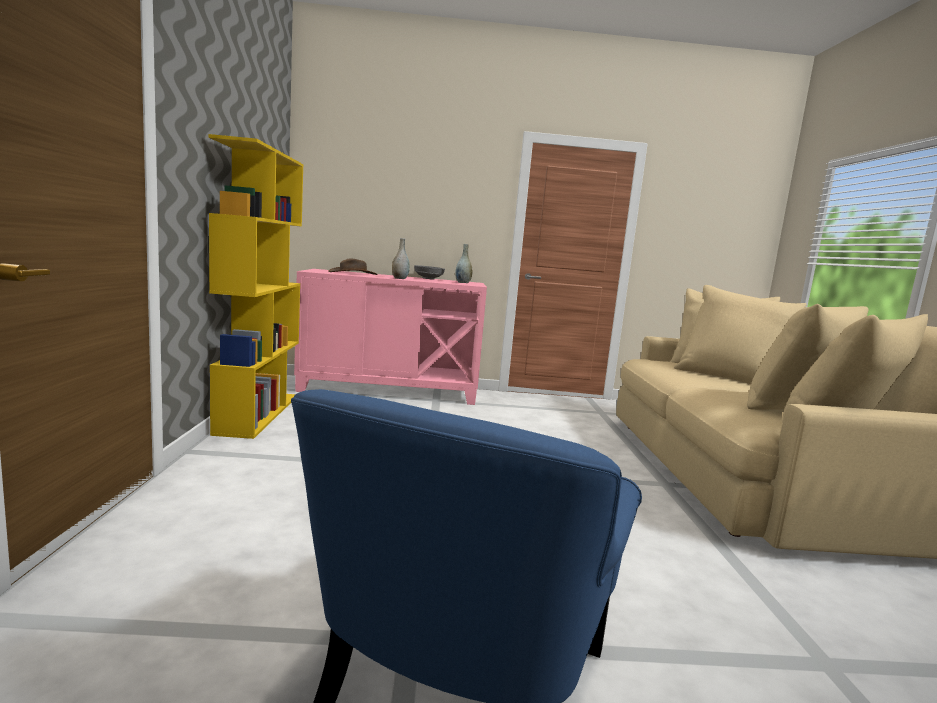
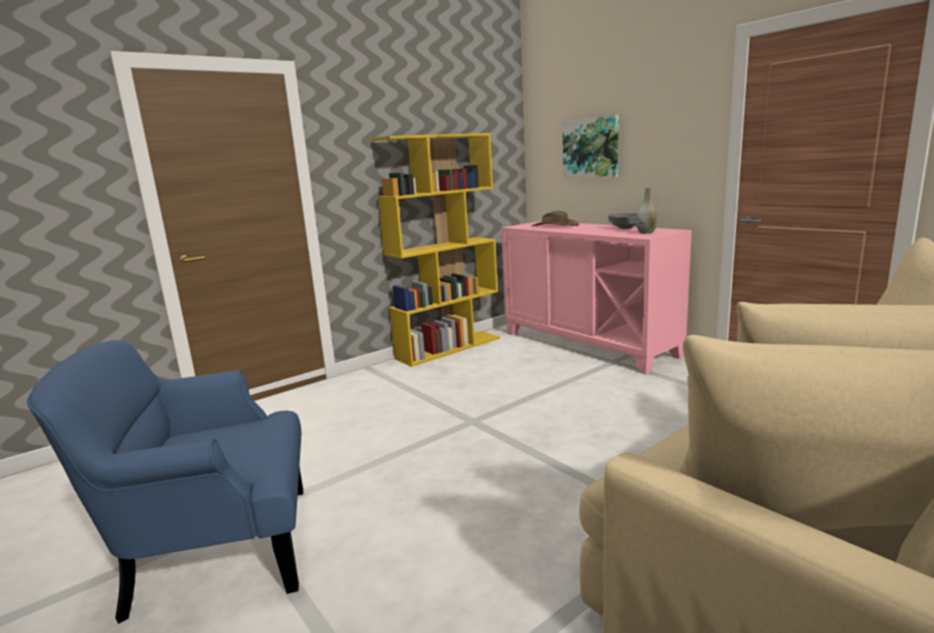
camera: 55 degrees right, 5 degrees up
(382, 202) = (591, 148): none -> picture
(400, 278) = (579, 231): grey vase -> none

